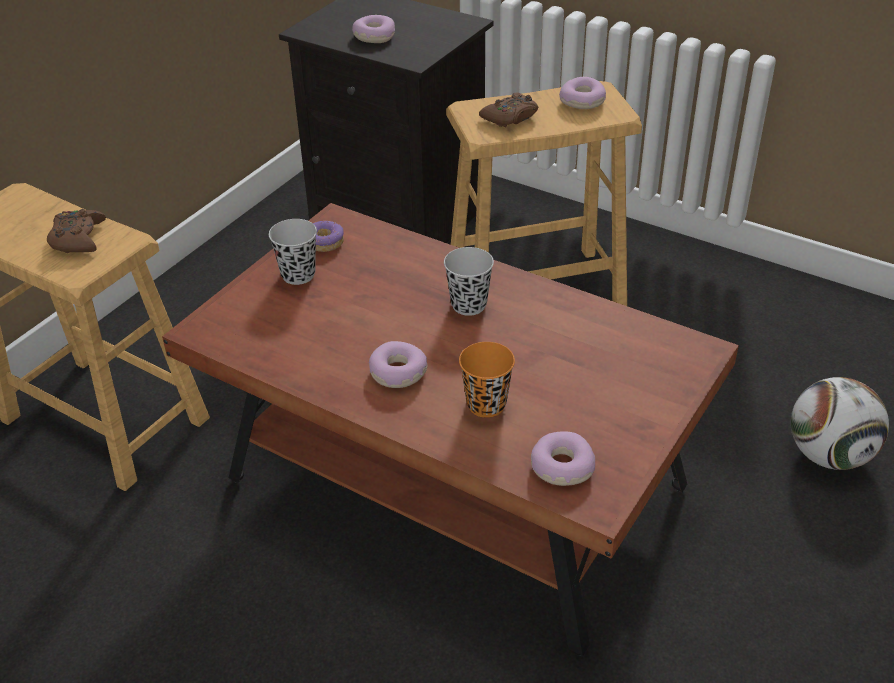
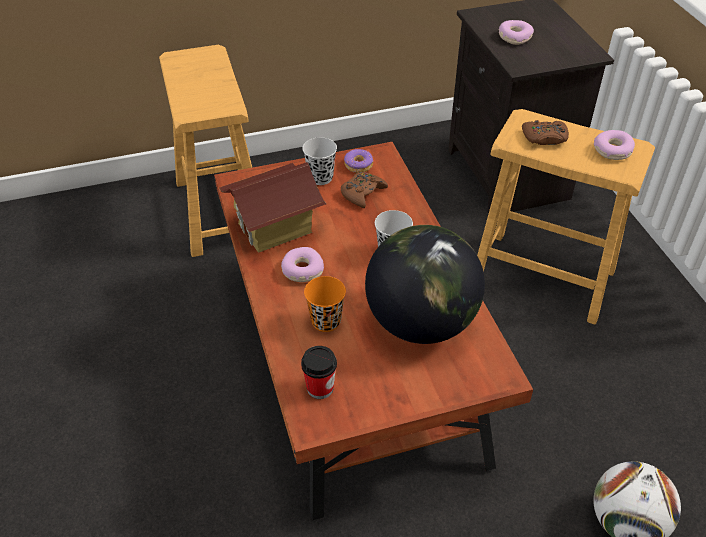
camera: 40 degrees right, 5 degrees up
(78, 238) = (210, 93): brown game controller -> brown game controller (362, 193)
(313, 350) = (275, 228): none -> toy house
(561, 467) = (320, 388): donut -> cup
(577, 350) = (420, 323): none -> globe

